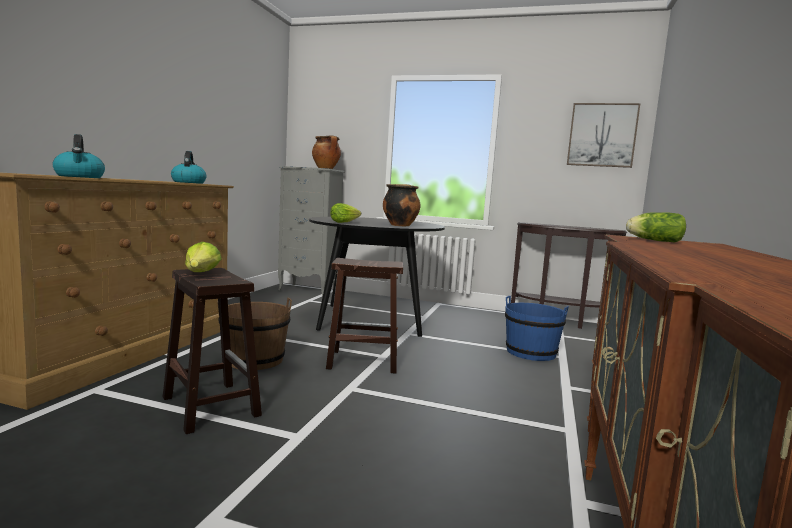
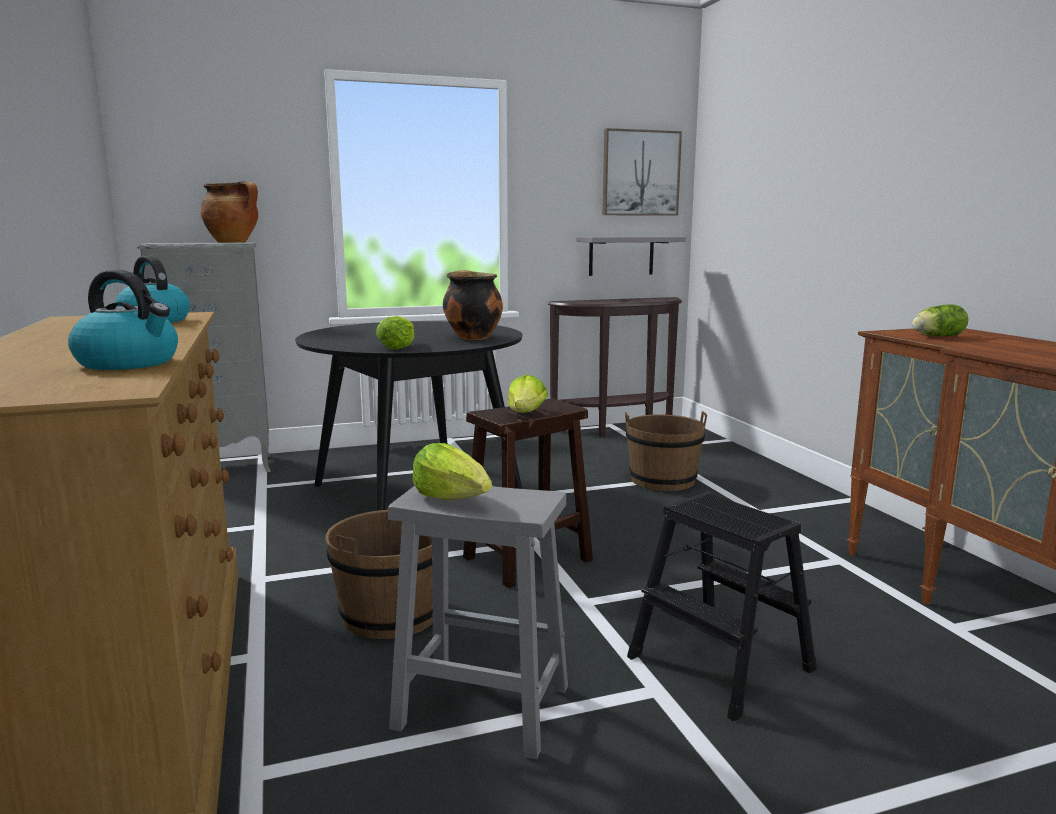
camera: 35 degrees left, 5 degrees up
(209, 406) = (479, 707): brown stool -> grey stool
(360, 441) = (720, 662): none -> black step ladder
(361, 263) = (526, 414): none -> lettuce
(531, 352) = (663, 480): blue bucket -> brown bucket
(580, 195) = (621, 255): none -> grey shelf

